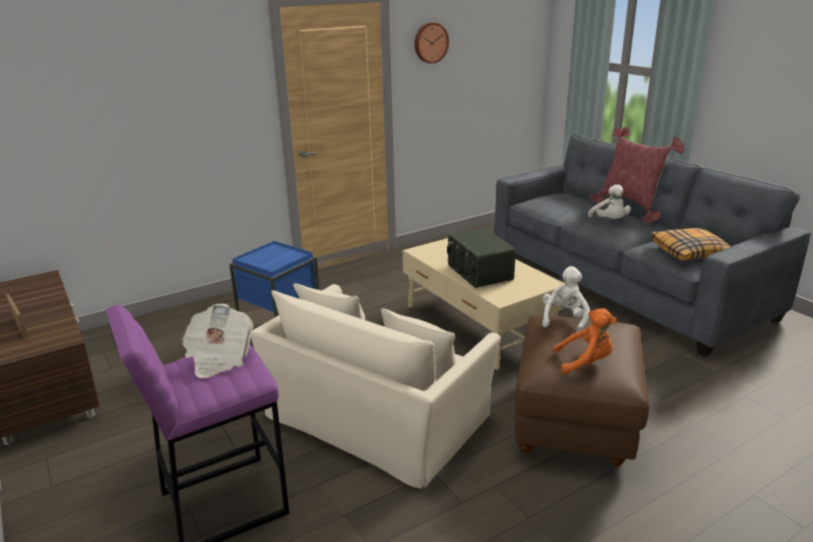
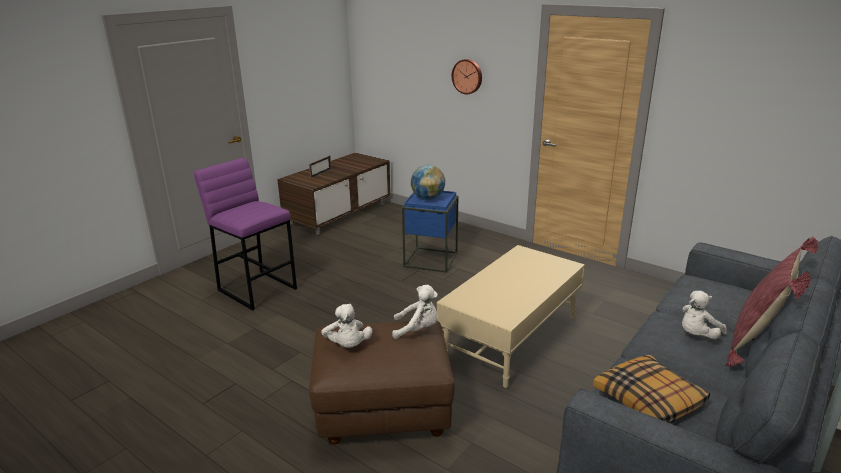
camera: 70 degrees right, 0 degrees up
(219, 357) = (260, 207): newspaper -> none
(271, 258) = (427, 198): none -> globe
(376, 413) = (356, 316): beige armchair -> none
(430, 43) = (709, 70): wall clock -> wall clock (467, 76)
(478, 273) = (498, 283): radio -> none
(585, 362) = (348, 346): orange plush toy -> white plush toy

